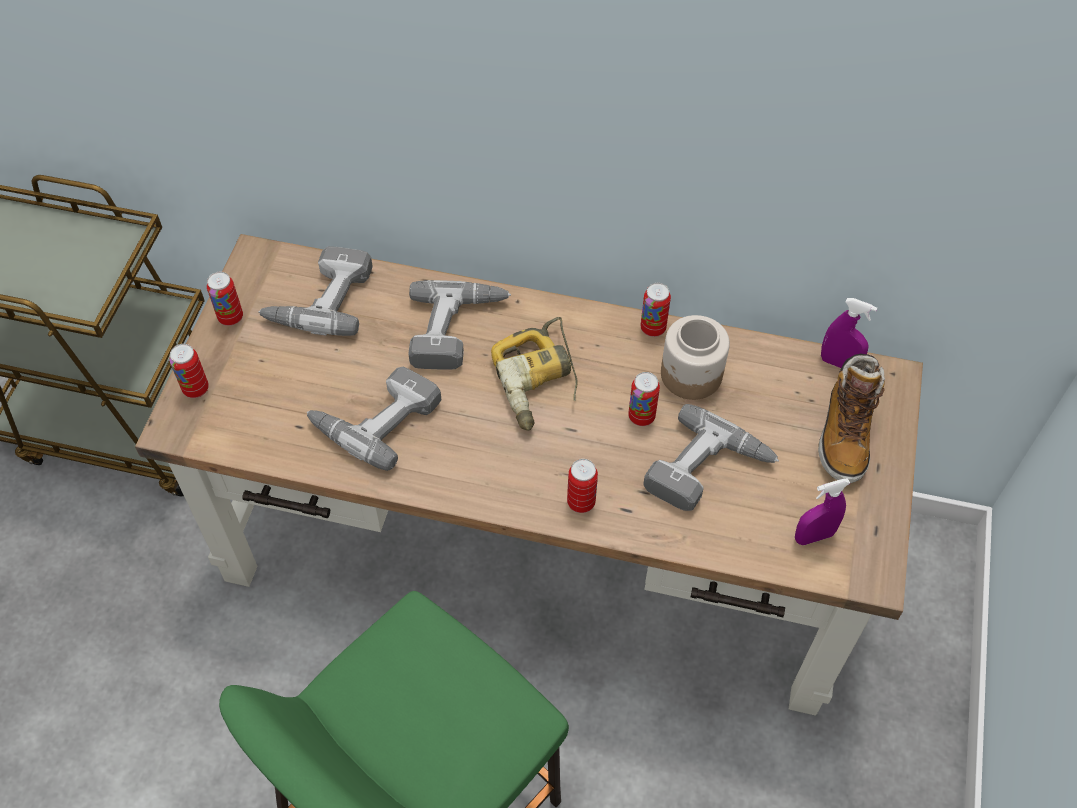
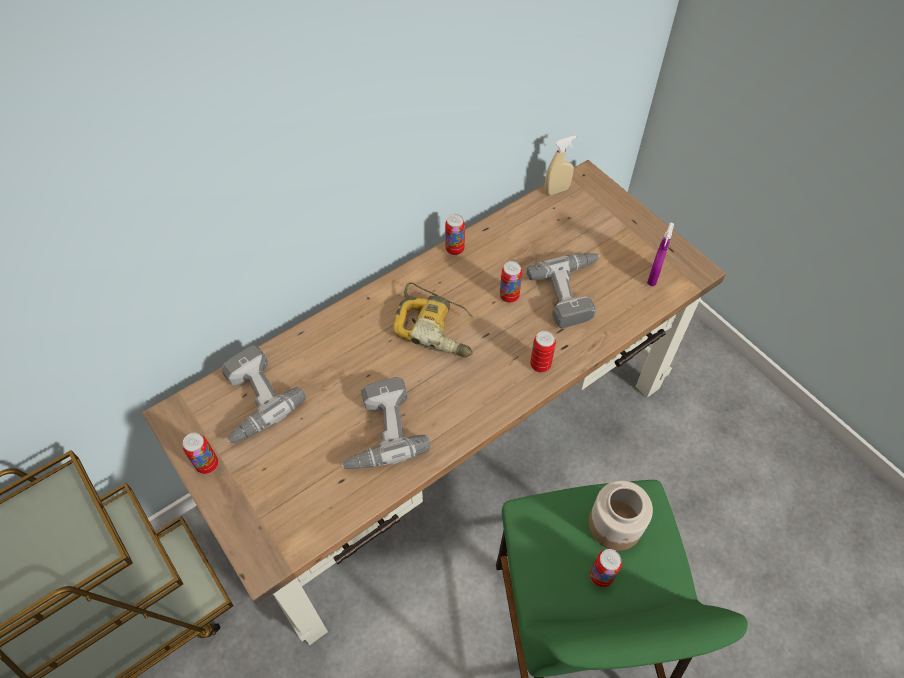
camera: 50 degrees left, 0 degrees up
(196, 389) = (245, 526): can -> can (601, 576)
(458, 330) = (357, 342): power drill -> none
(691, 375) = (503, 255): jar -> jar (615, 525)
(839, 363) = (556, 190): purple spray bottle -> beige spray bottle
(844, 434) = (602, 220): boot -> none

